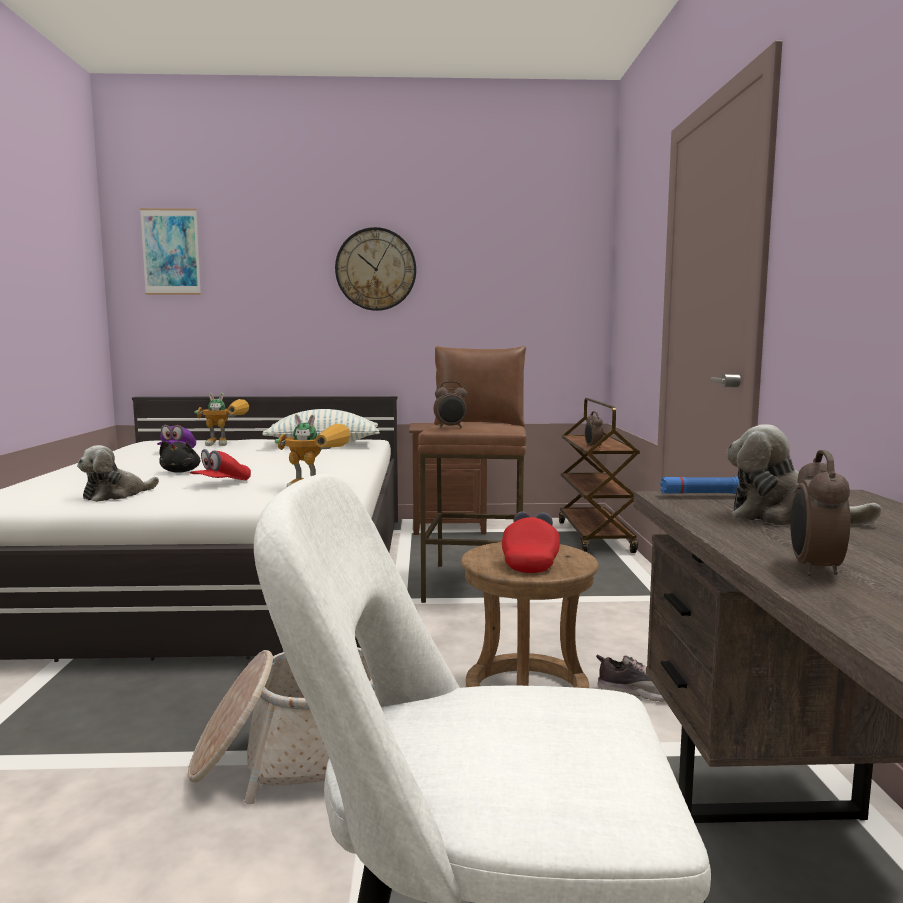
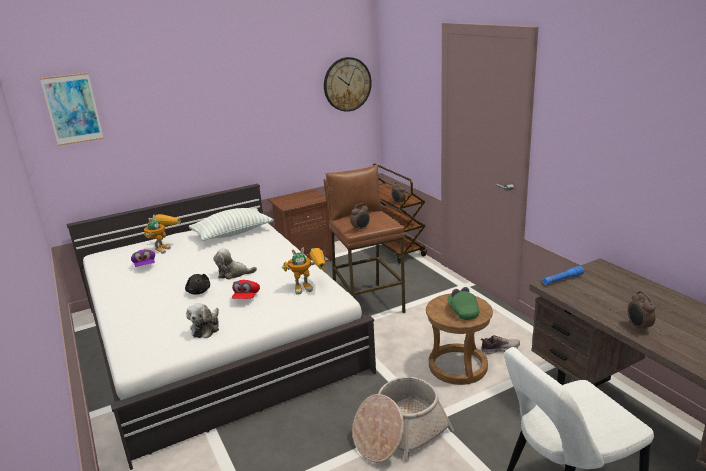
camera: 25 degrees left, 15 degrees up
(227, 444) = (163, 247): toy robot -> toy robot turned 45 degrees counterclockwise
(376, 269) = (231, 99): wall clock -> wall clock (347, 84)
(530, 562) = (463, 311): red cap -> green cap
(787, 517) = (600, 292): plush toy -> plush toy (233, 273)

